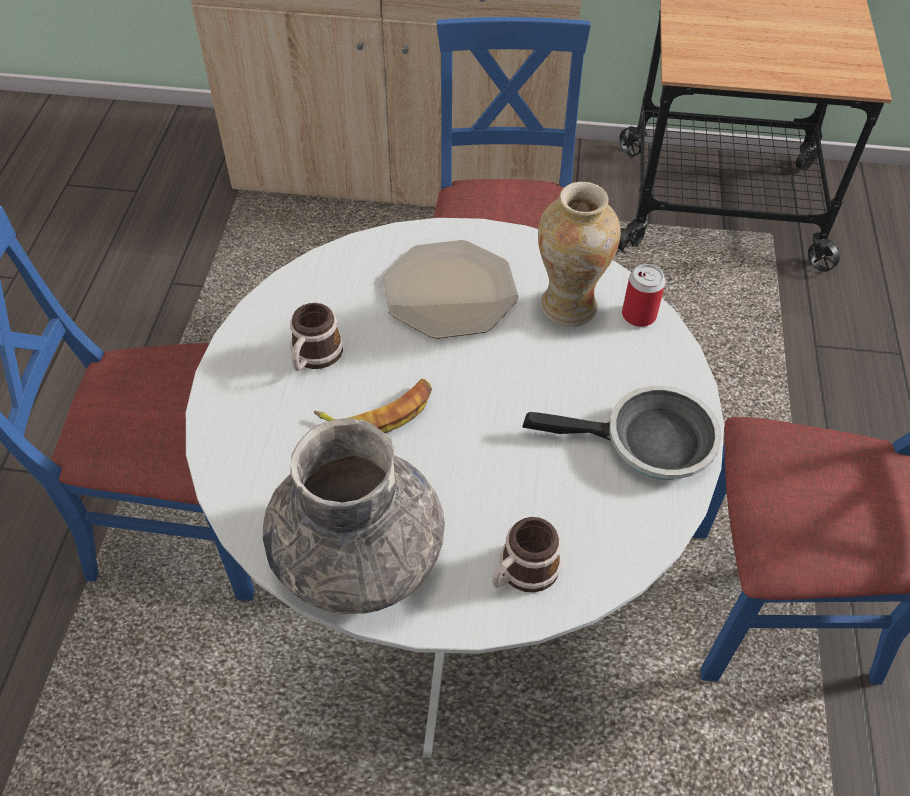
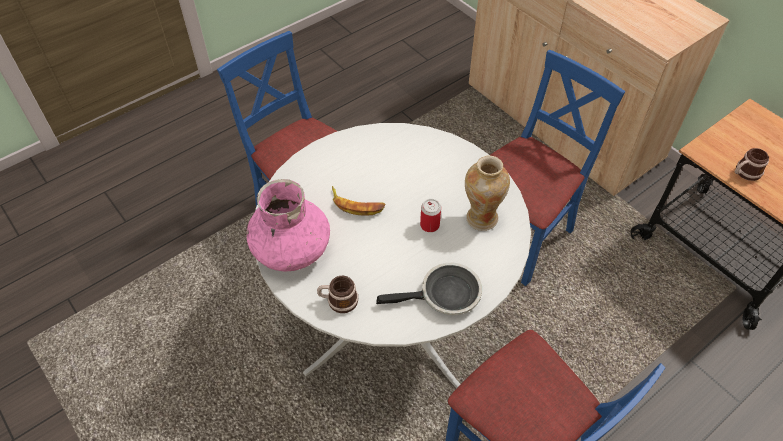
camera: 45 degrees right, 0 degrees up
(314, 357) = (357, 166): mug -> mug (744, 173)
(358, 555) = (291, 248): grey vase -> pink vase
(448, 291) = (439, 177): plate -> none
(638, 315) = (508, 244): can -> can (429, 225)
(649, 443) = (445, 296): frying pan -> frying pan turned 60 degrees counterclockwise

